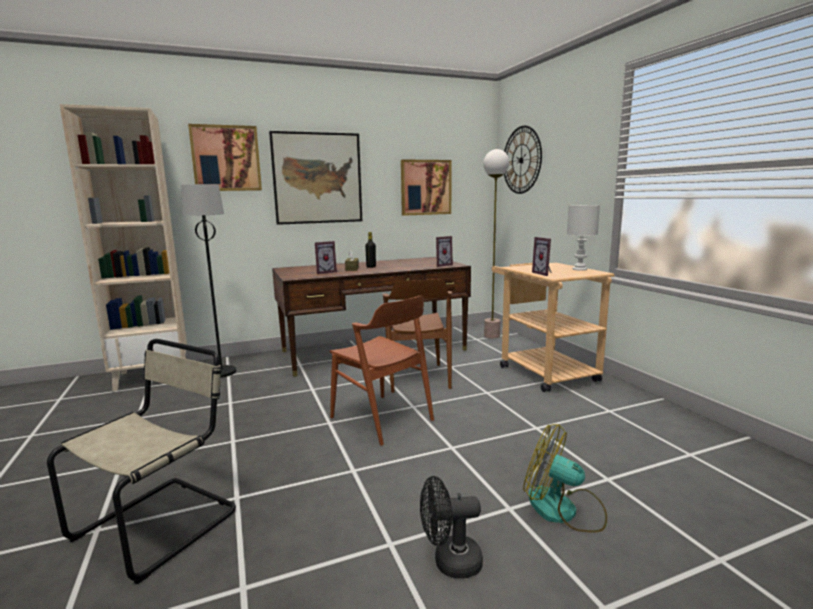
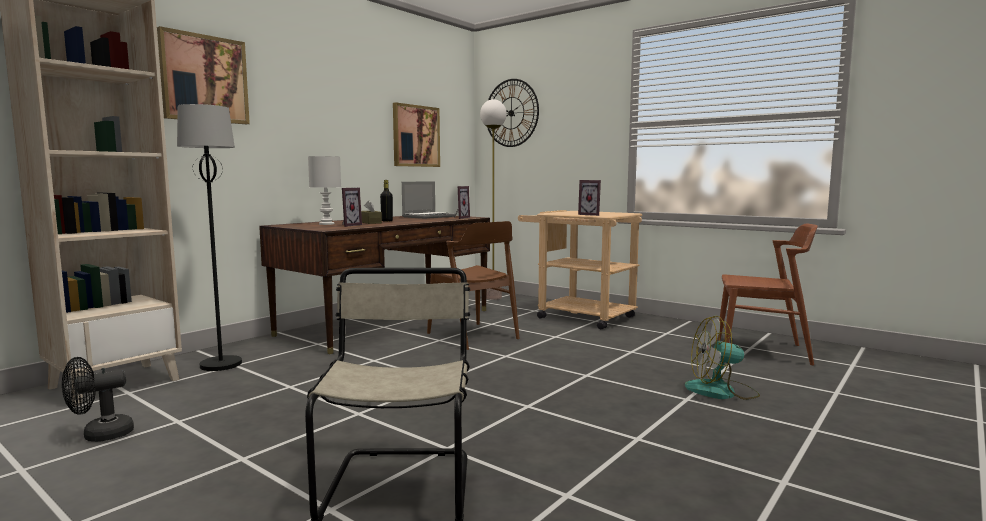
camera: 30 degrees left, 5 degrees down
(317, 178) = (310, 115): picture -> none
(382, 418) = (491, 368): brown chair -> brown chair (762, 351)
(422, 261) = (429, 216): none -> laptop
(450, 562) = (695, 436): black fan -> black fan (100, 435)
(579, 269) = (608, 212): white table lamp -> white table lamp (326, 224)

